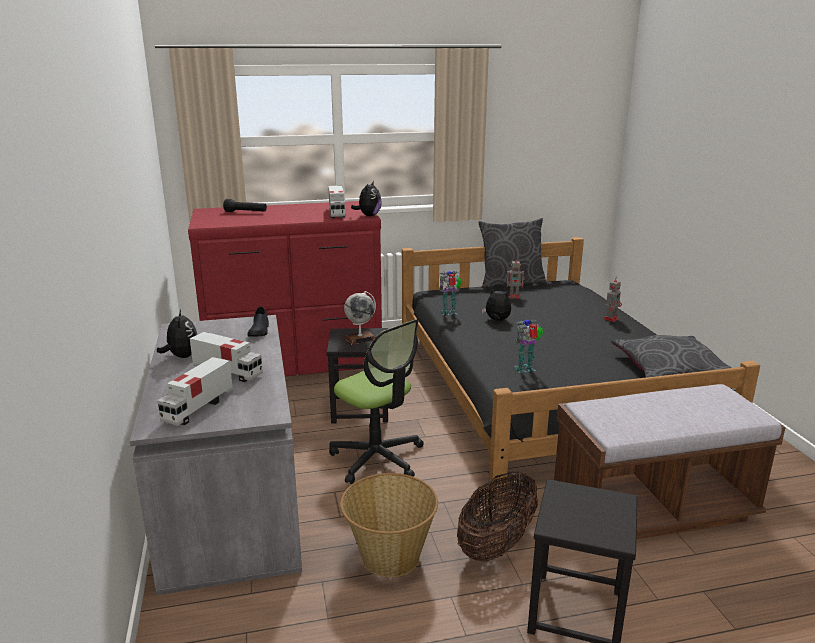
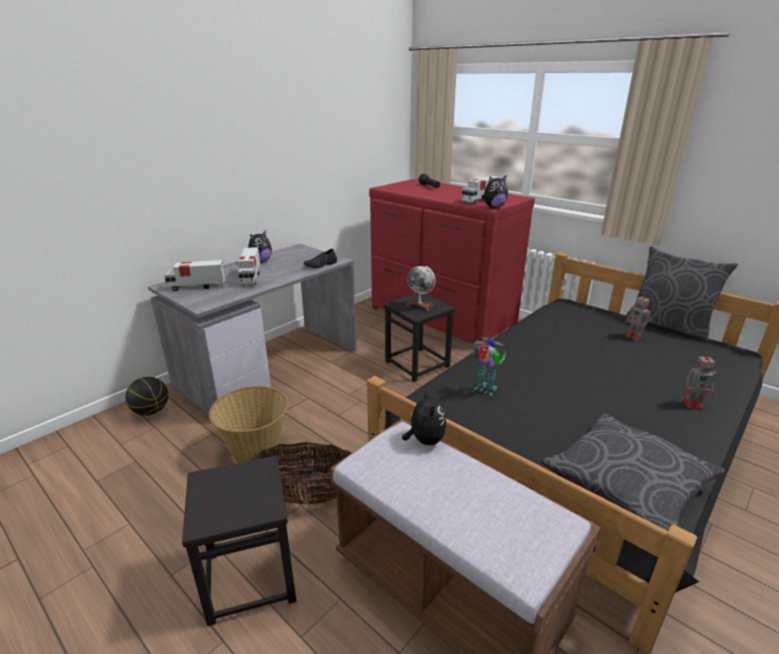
camera: 55 degrees right, 5 degrees up
(199, 628) = (151, 411): none -> basketball
(377, 458) = (363, 397): office chair -> none
(450, 313) = (539, 322): toy robot -> none
(497, 320) = (563, 345): plush toy -> plush toy (425, 440)

